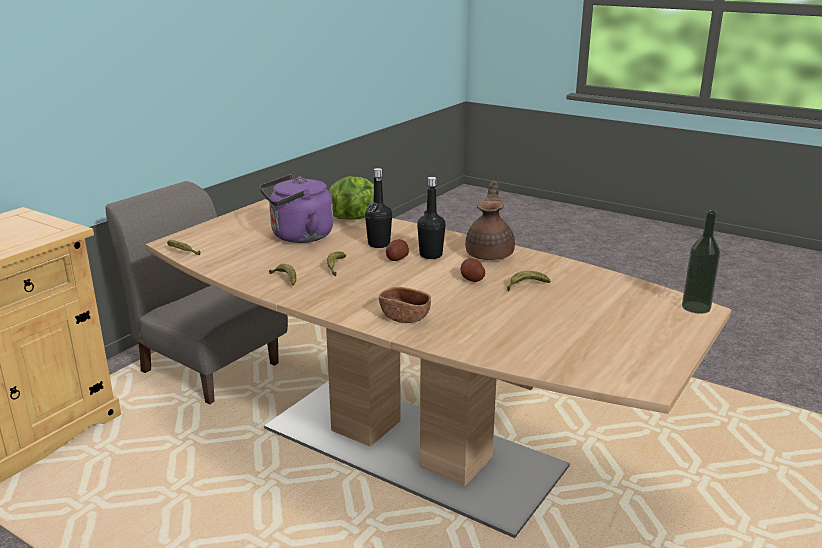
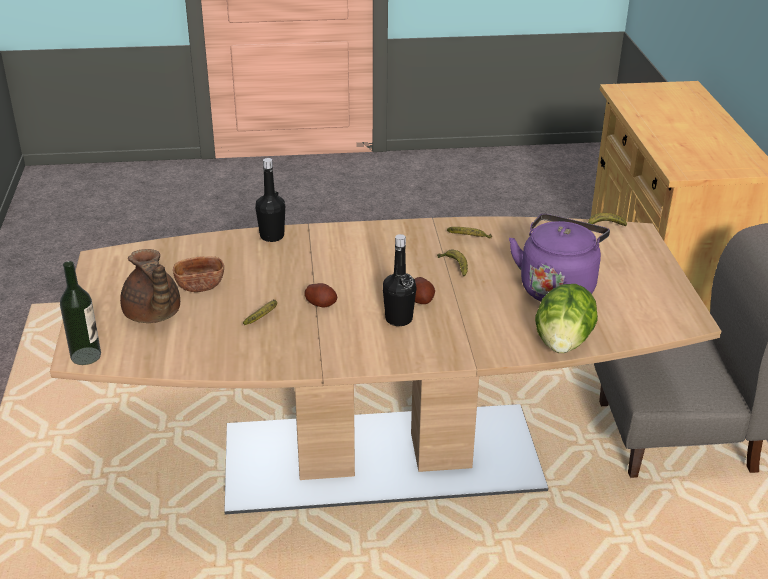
camera: 140 degrees right, 10 degrees up
(379, 244) = (469, 312): black bottle -> black bottle (272, 236)
(405, 317) = (324, 243): brown bowl -> brown bowl (200, 285)
(490, 254) = (344, 348): brown teapot -> brown teapot (152, 315)

